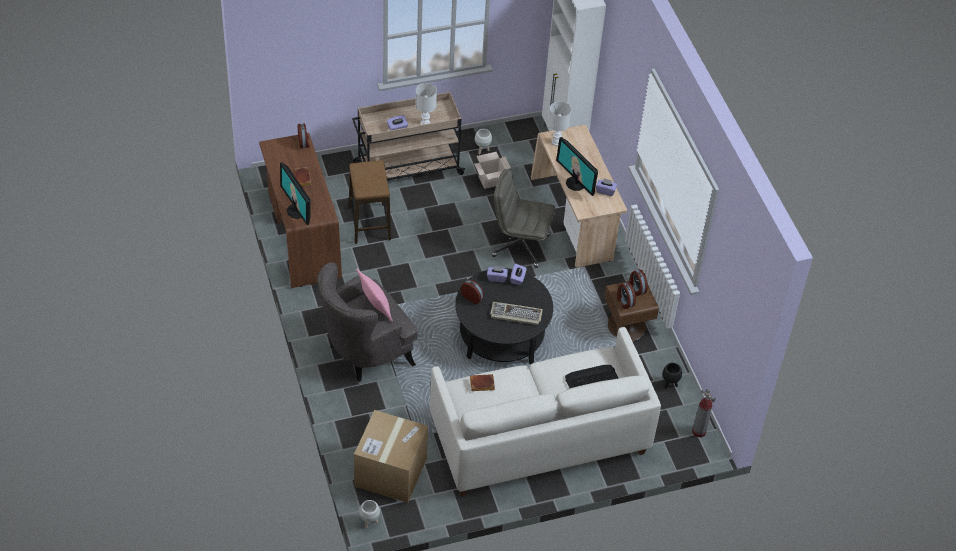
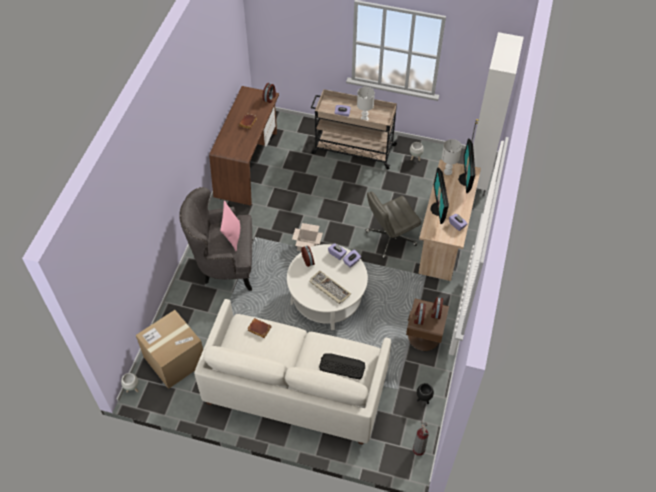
camera: 35 degrees right, 5 degrees up
(296, 211) = (226, 143): monitor -> monitor (466, 179)
(369, 224) = (298, 176): stool -> none
(491, 180) = (405, 182): cardboard box -> cardboard box (308, 246)
(501, 335) = (327, 298): black coffee table -> white coffee table
(520, 245) = (390, 238): grey office chair -> grey office chair turned 75 degrees counterclockwise

